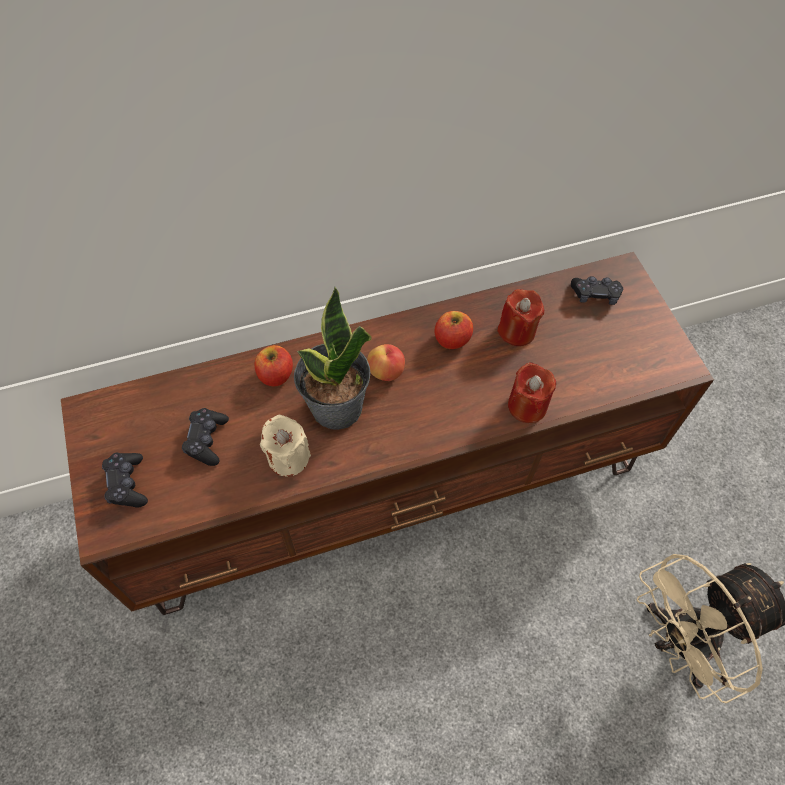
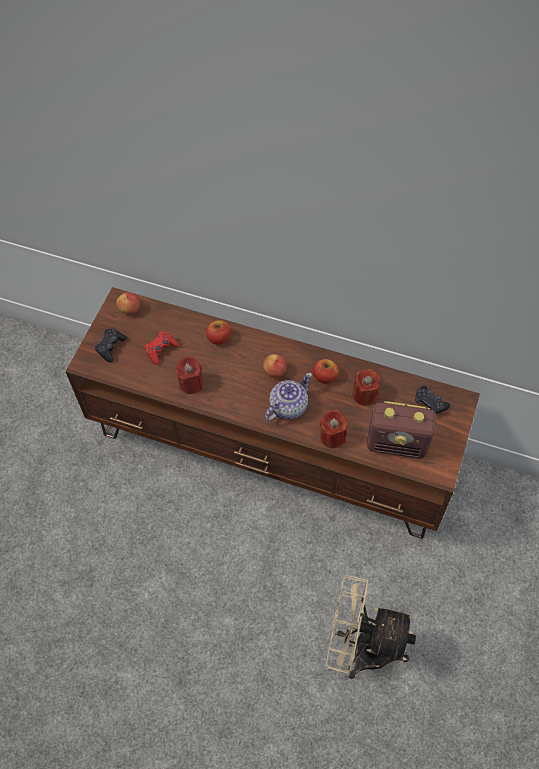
camera: 40 degrees right, 0 degrees up
(114, 413) = (130, 309): none -> apple
(207, 440) = (161, 350): black game controller -> red game controller
(288, 458) = (191, 383): beige candle -> red candle
(336, 408) = (234, 373): potted plant -> none
(441, 405) = (287, 407): none -> teapot
(606, 364) = (397, 444): none -> radio

